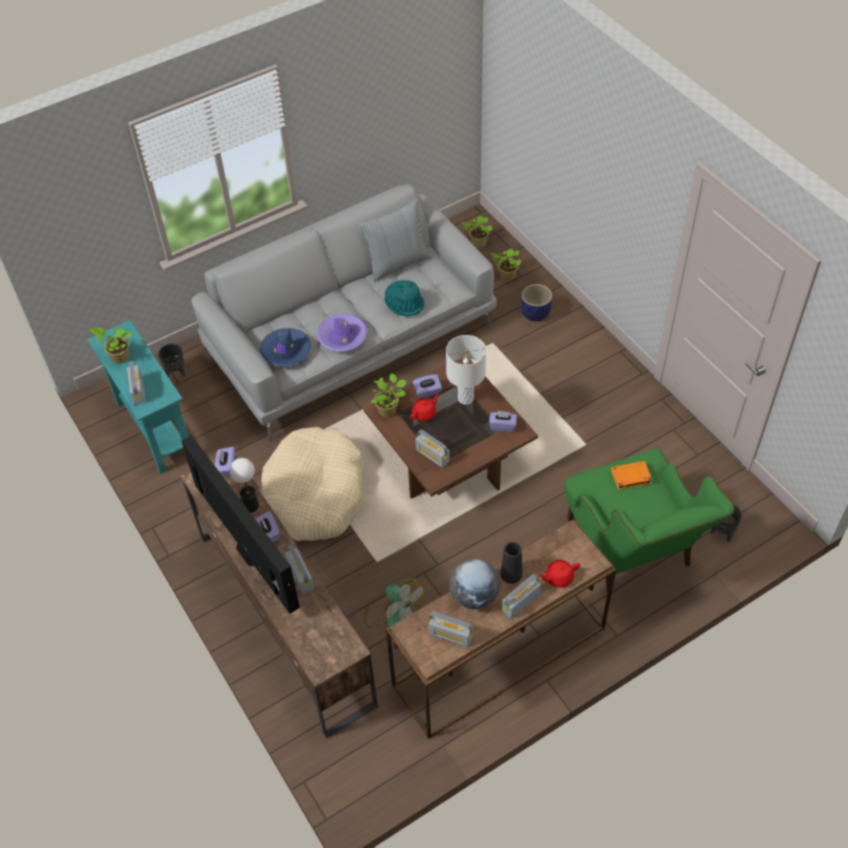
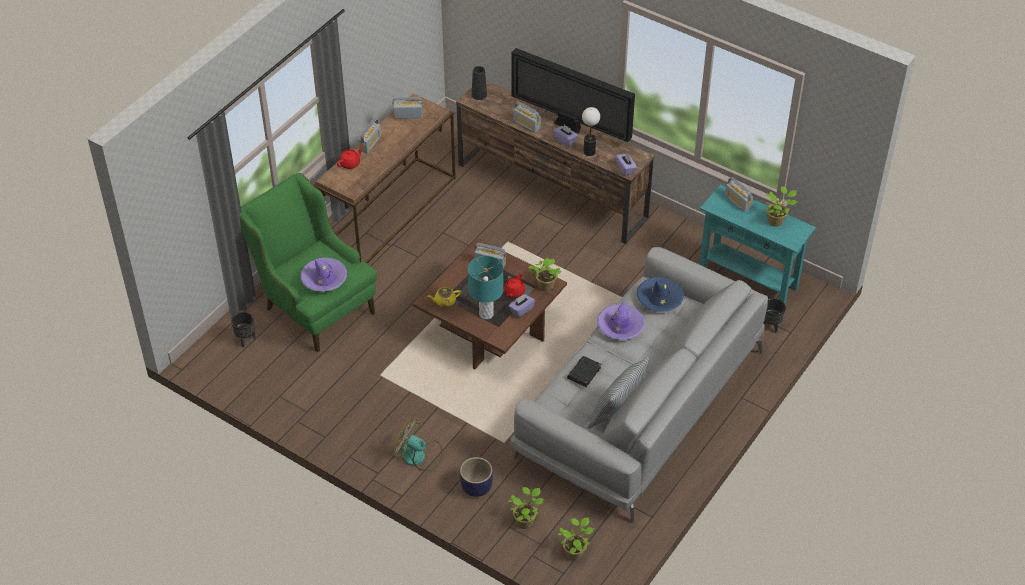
camera: 155 degrees right, 5 degrees down
(315, 494) = (583, 271): beige dog bed -> none
(393, 613) = (477, 215): fan -> fan (419, 456)
(405, 304) = (584, 373): turquoise hat -> black book
(465, 398) = (486, 314): white table lamp -> turquoise table lamp
(474, 596) = (403, 139): globe -> none
(502, 426) = (444, 301): purple tissue box -> yellow teapot
(511, 574) = (383, 157): black vase -> black vase (479, 95)
(630, 477) = (324, 278): orange book -> purple hat

